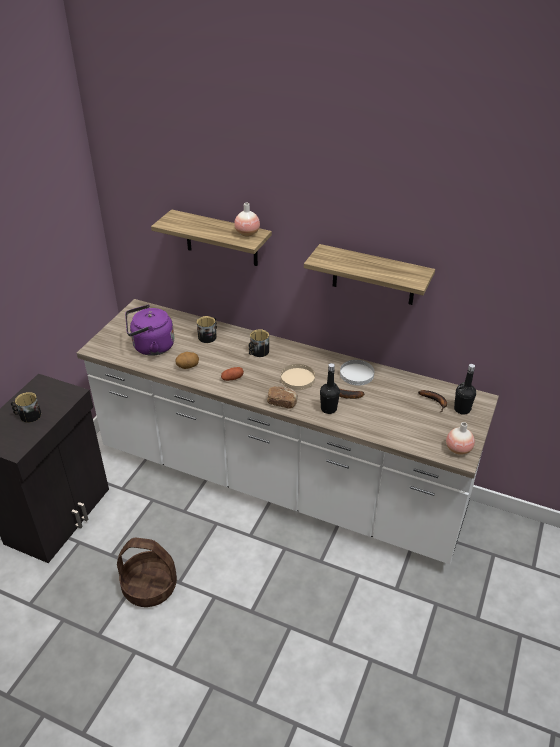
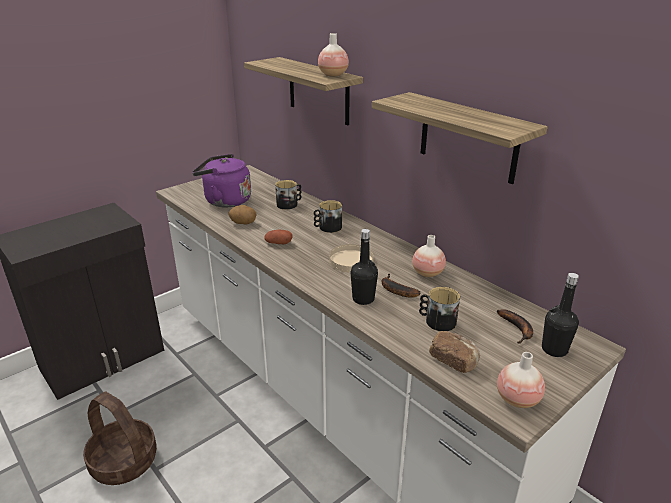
camera: 25 degrees right, 10 degrees down
(28, 415) = (67, 230): mug -> mug (437, 321)
(282, 402) = (312, 278): bread -> bread (453, 360)
(356, 374) = (427, 273): white plate -> vase

